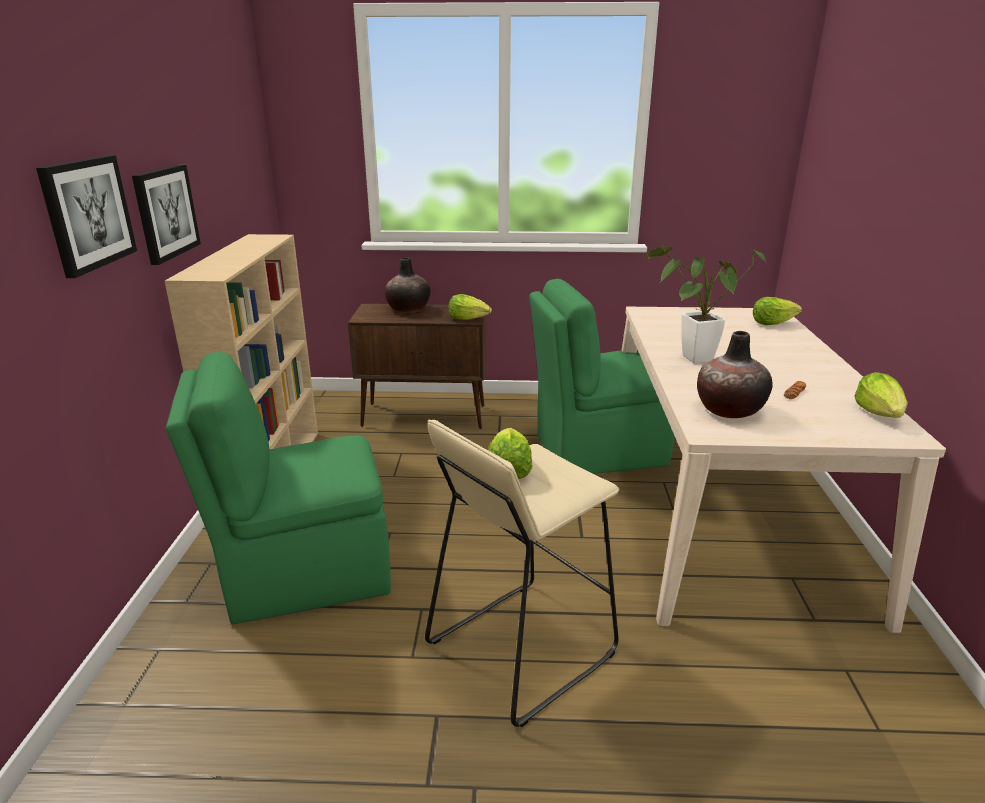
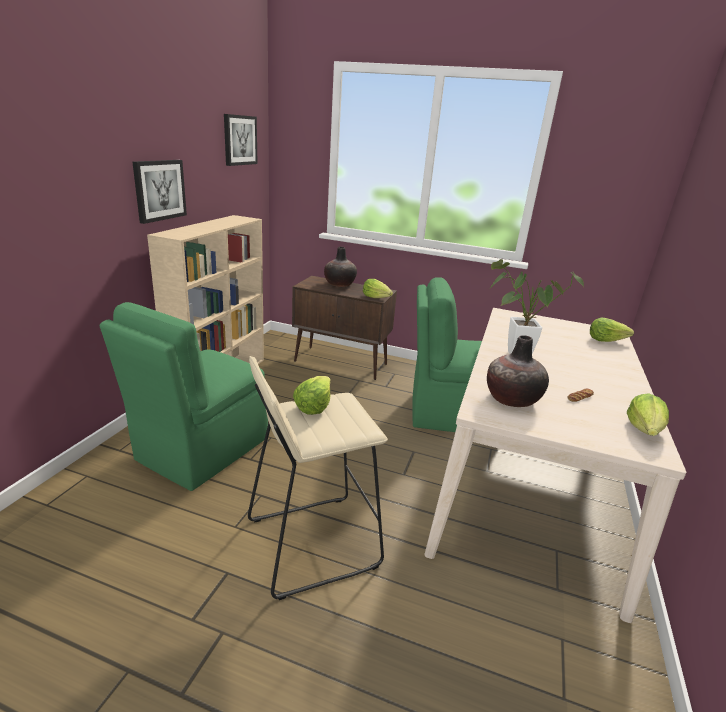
camera: 15 degrees right, 0 degrees up
(87, 213) = (87, 181): picture -> picture (239, 140)
(304, 573) = (200, 450): green chair -> green chair turned 60 degrees counterclockwise

